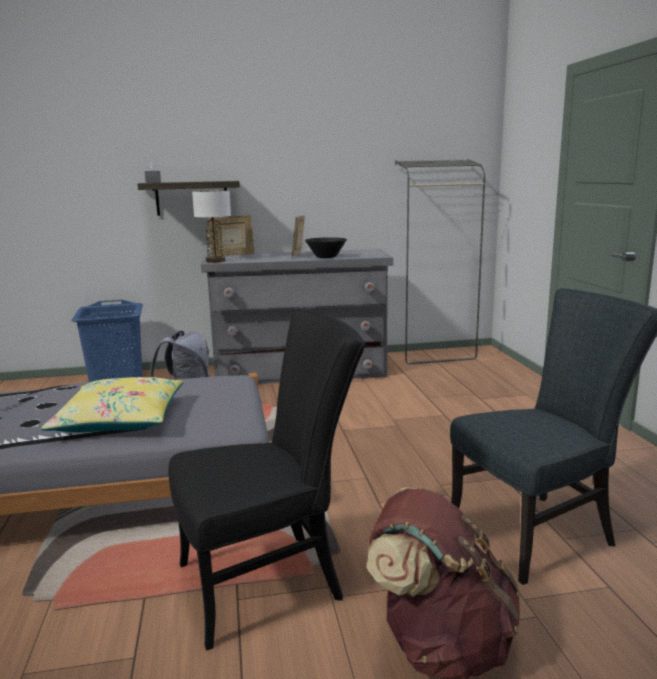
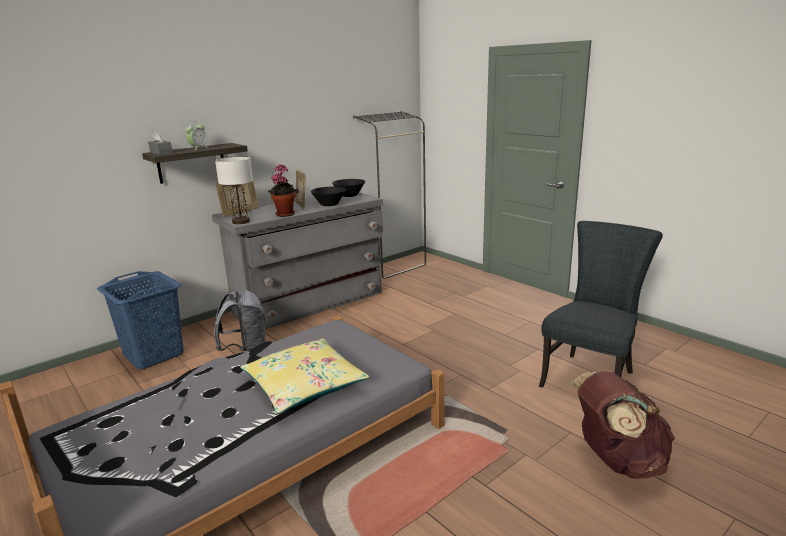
camera: 30 degrees left, 5 degrees up
(193, 181) = (198, 148): none -> alarm clock
(267, 259) = (285, 214): none -> potted plant
(270, 581) = (489, 465): black chair -> none
(365, 252) = (349, 195): none -> black bowl

